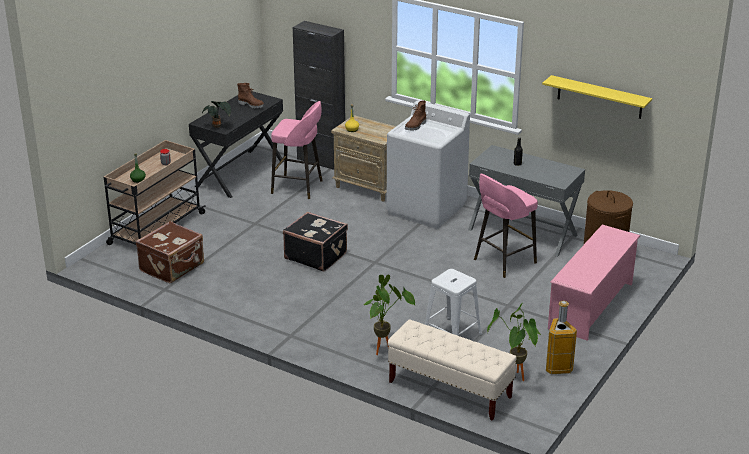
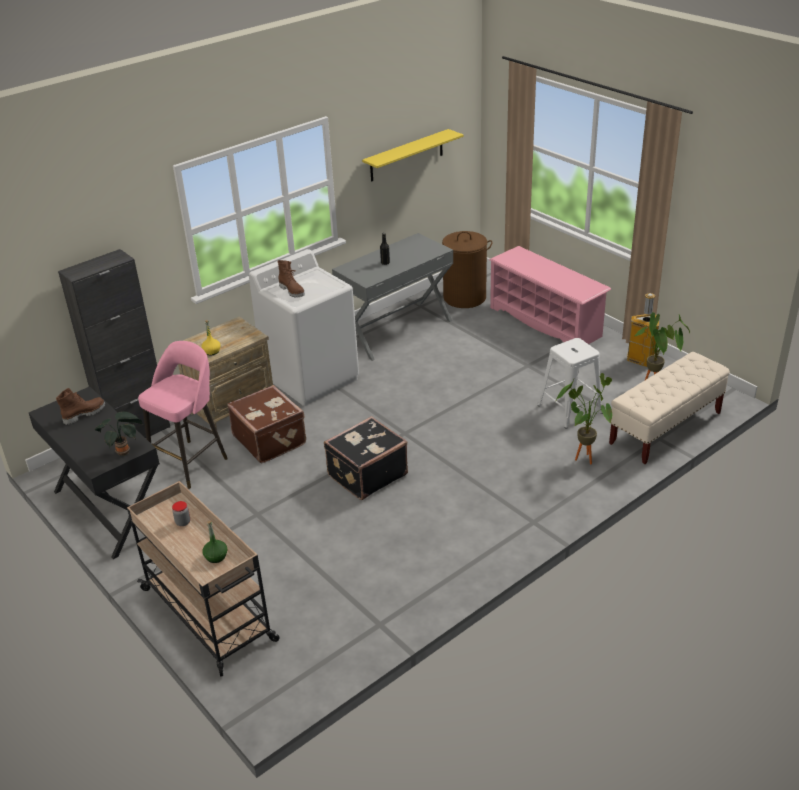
camera: 70 degrees left, 5 degrees up
(173, 267) = (326, 609): brown suitcase -> brown suitcase (270, 439)
(503, 262) = (446, 352): pink stool -> none

